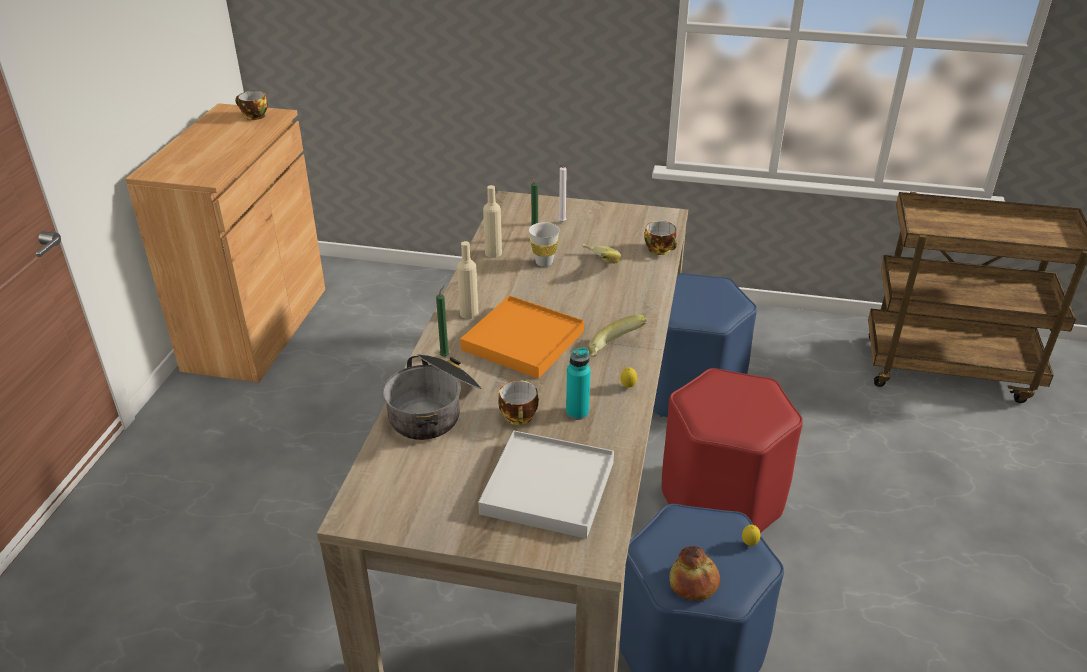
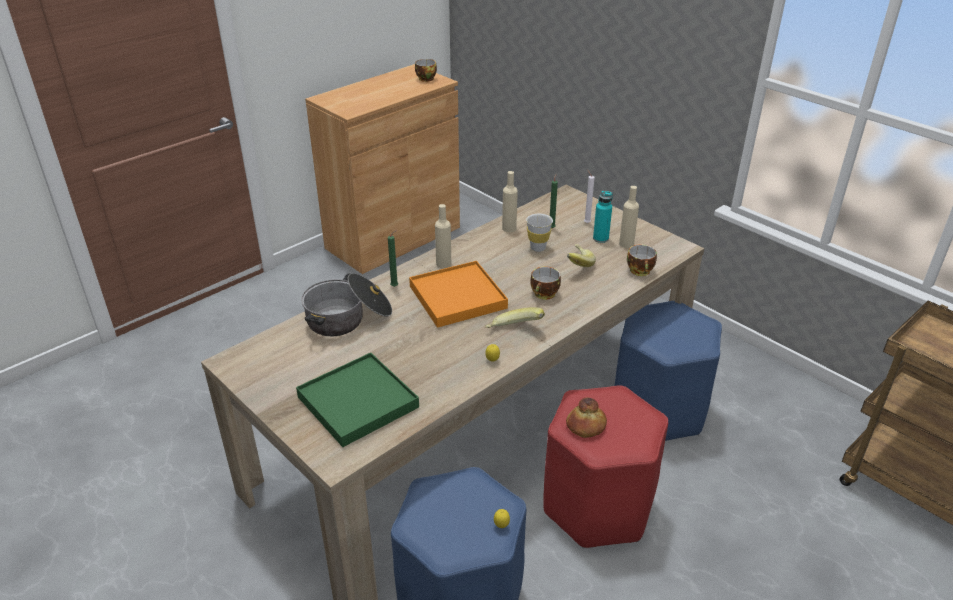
camera: 35 degrees right, 0 degrees up
(520, 417) = (394, 348): cup -> cup (544, 295)
(548, 487) = (358, 402): white tray -> green tray
(577, 412) = (436, 362): turquoise bottle -> turquoise bottle (600, 238)
(620, 229) = (626, 244): none -> beige bottle
(694, 582) = (431, 529): bread -> bread (586, 426)

